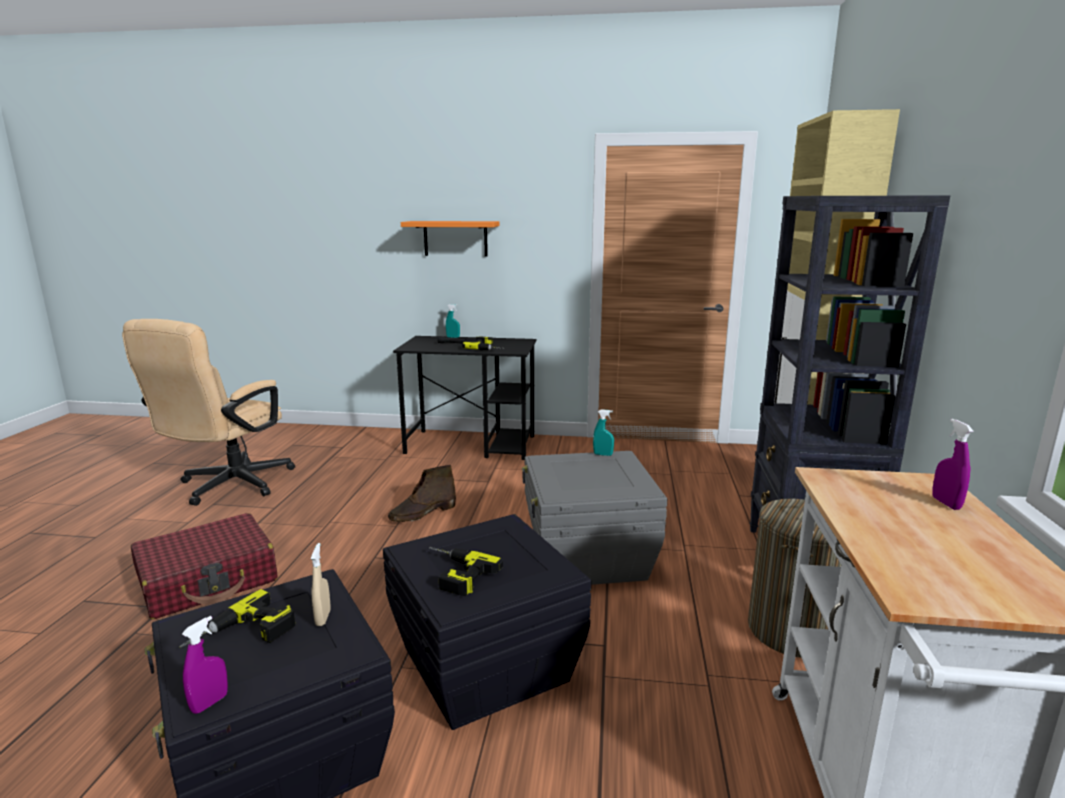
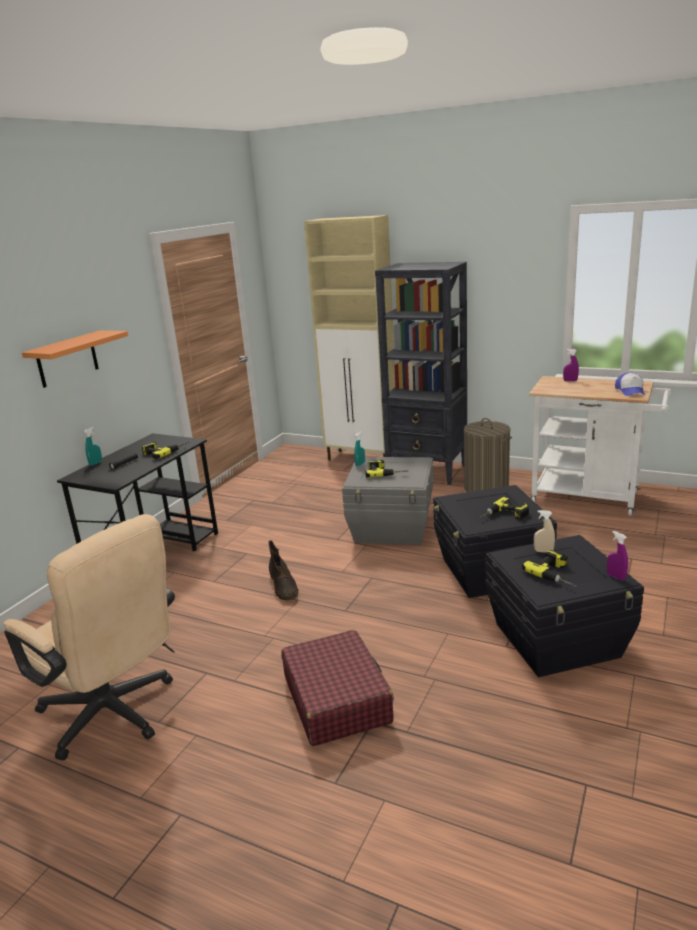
camera: 70 degrees left, 5 degrees up
(586, 472) = (386, 472): none -> power drill
(955, 585) = (630, 391): none -> cap

